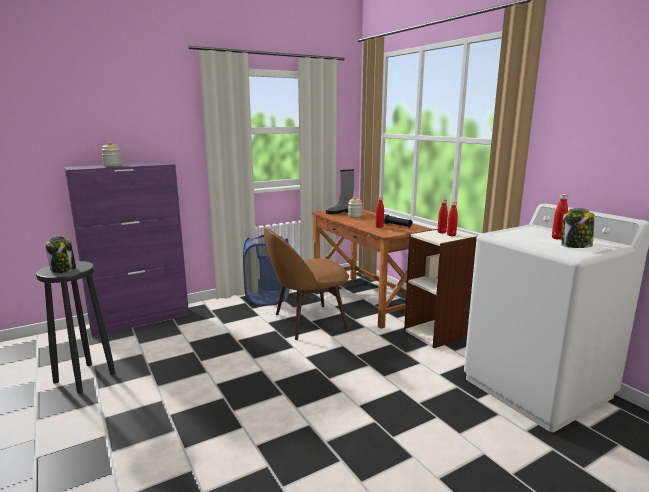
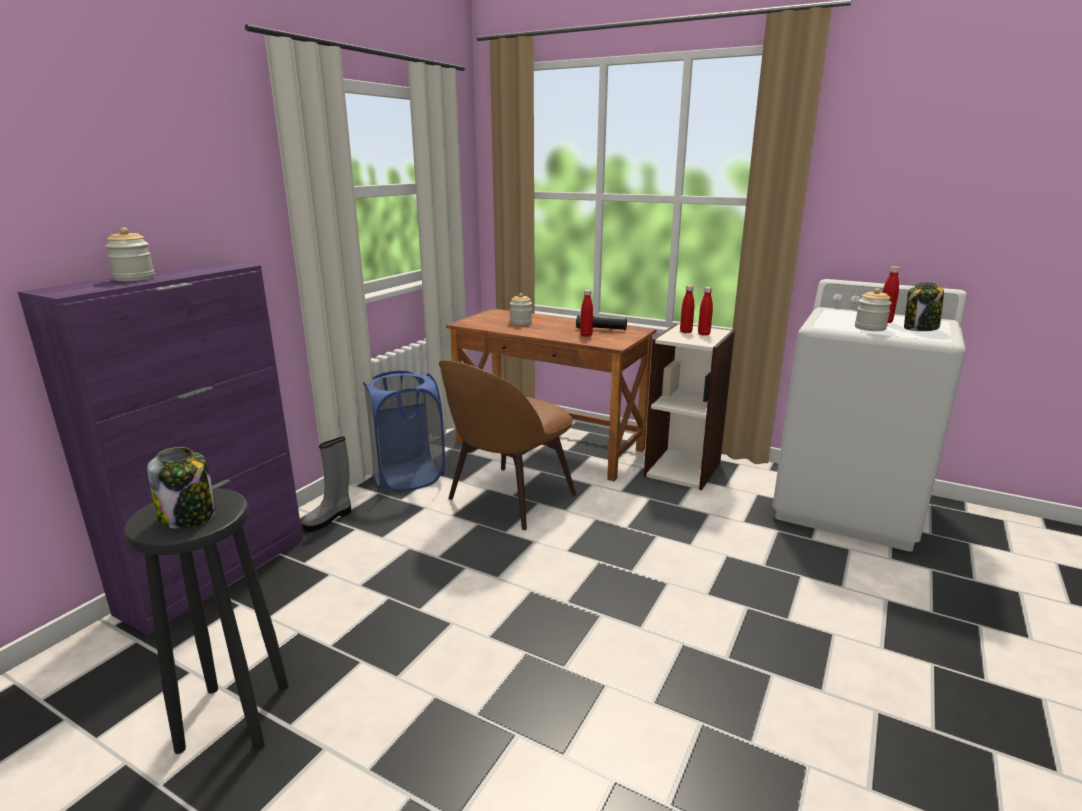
camera: 30 degrees left, 5 degrees up
(339, 212) = (489, 320): grey boot -> grey boot (329, 518)
(532, 240) = (870, 328): none -> jar

